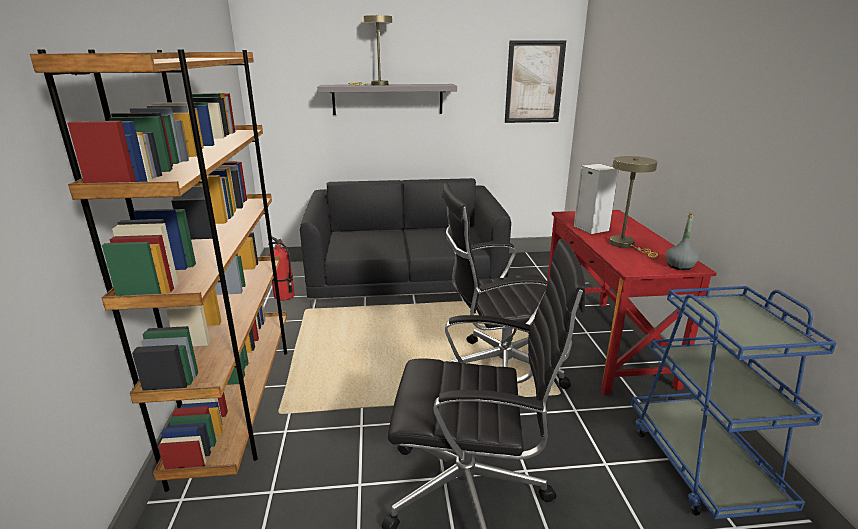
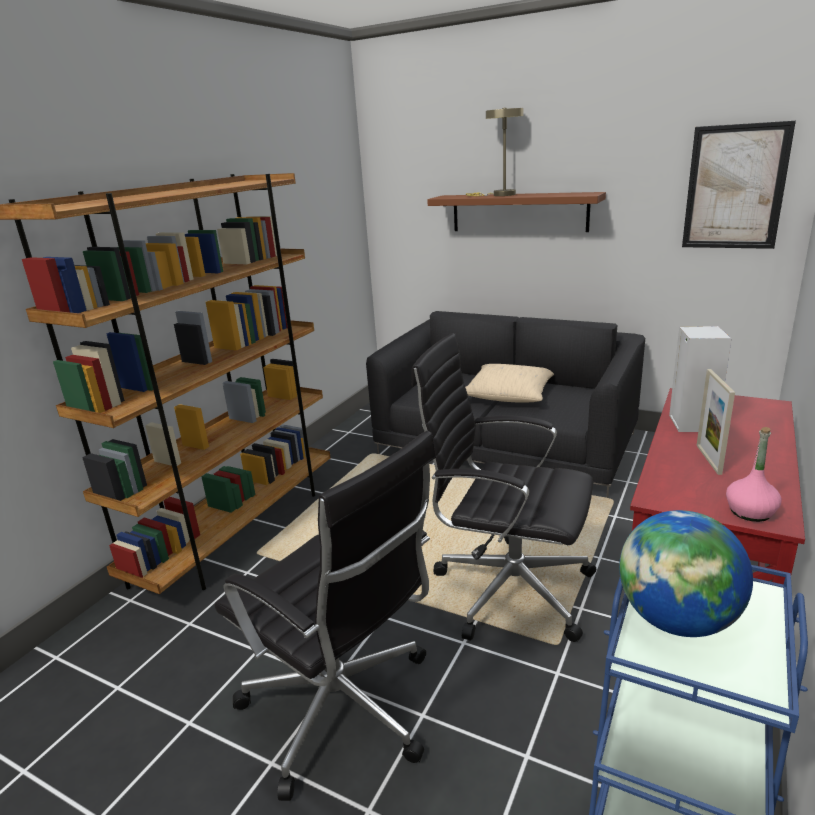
camera: 35 degrees right, 0 degrees up
(284, 296) = (364, 434): fire extinguisher -> none
(387, 99) = (518, 212): grey shelf -> brown shelf
(411, 239) = (509, 394): none -> beige pillow
(625, 245) = (708, 459): beige table lamp -> picture frame
(679, 266) = (750, 512): grey bottle -> pink bottle
(729, 323) = (676, 620): none -> globe

